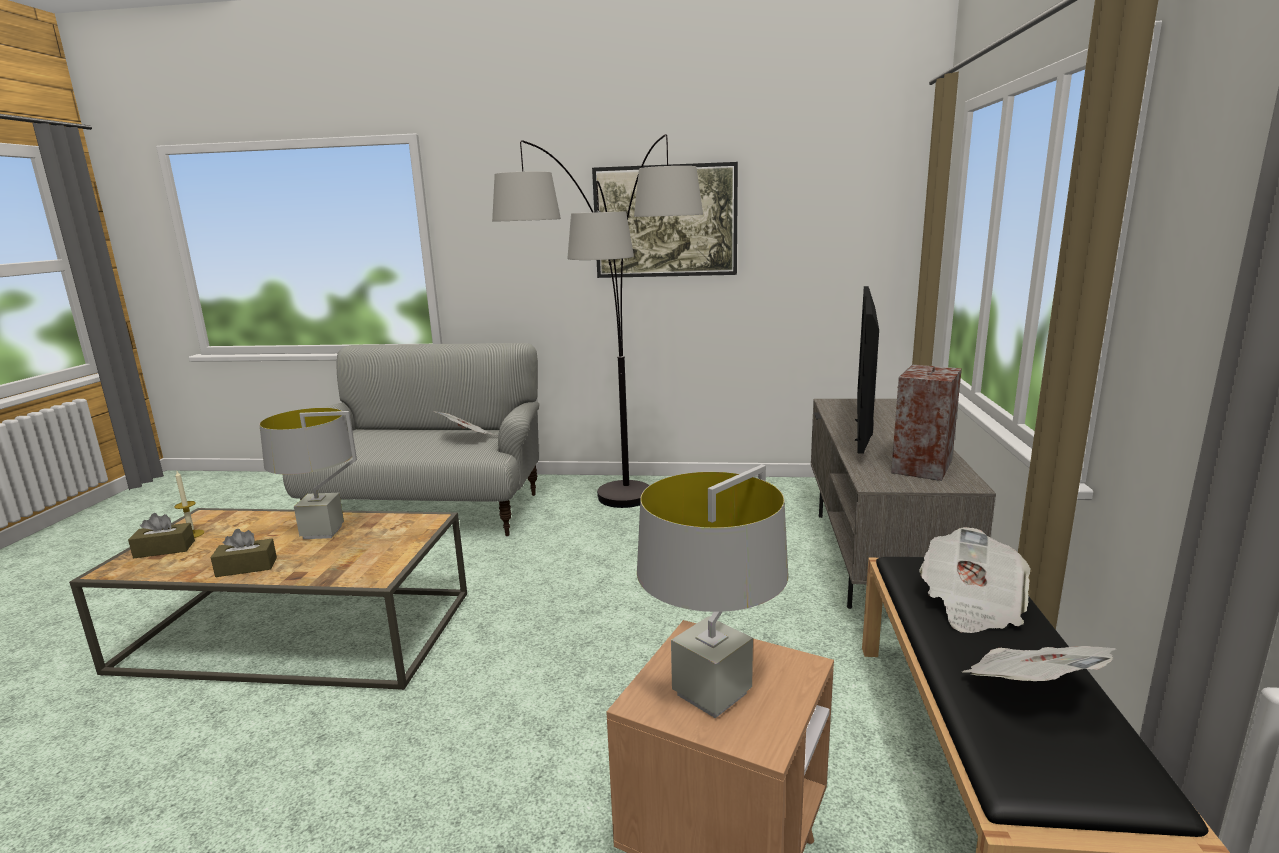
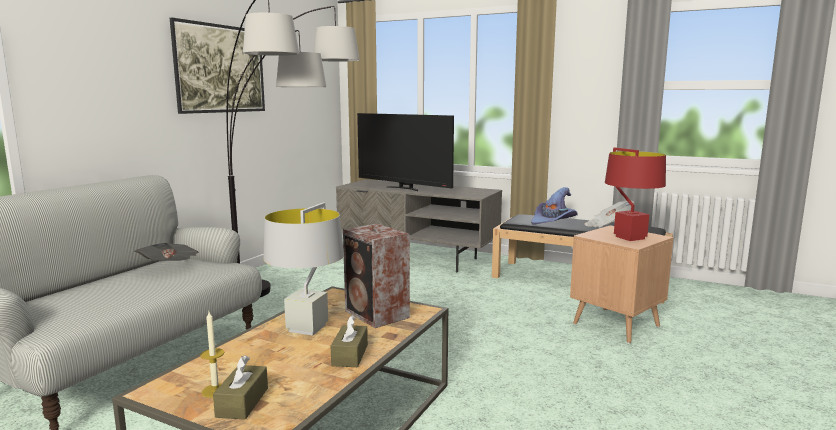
camera: 70 degrees left, 5 degrees down
(712, 694) = (630, 237): grey table lamp -> red table lamp
(920, 467) = (464, 190): speaker -> speaker (377, 315)
(971, 606) = (553, 221): newspaper -> purple hat

